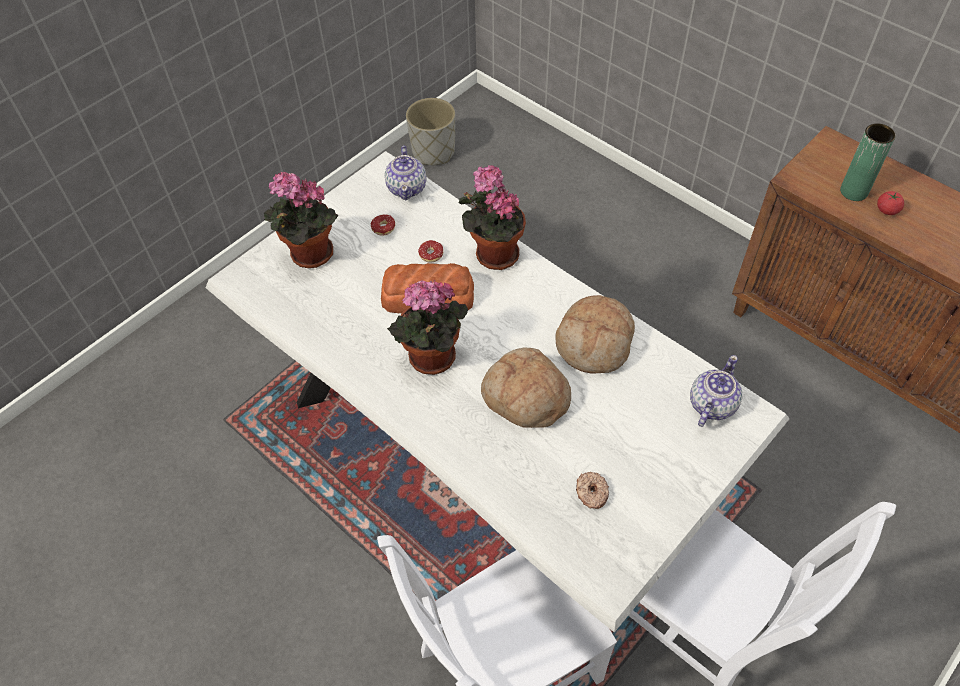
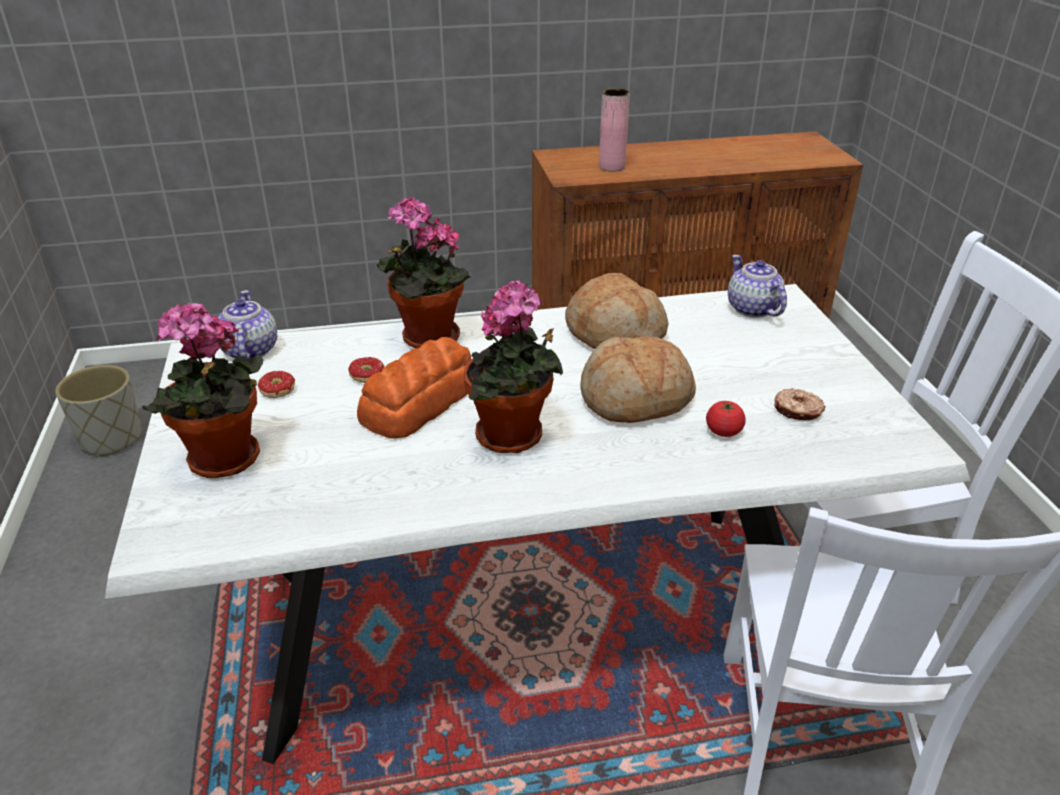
camera: 55 degrees left, 20 degrees down
(407, 188) = (249, 351): teapot -> teapot turned 135 degrees counterclockwise
(853, 191) = (611, 167): green vase -> pink vase
(887, 210) = (646, 165): tomato -> tomato (723, 431)

